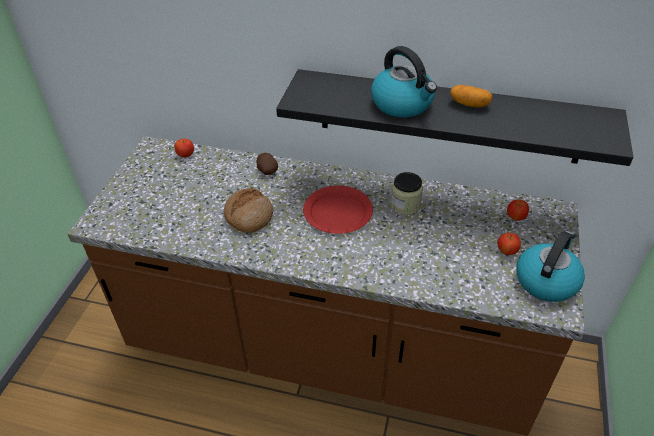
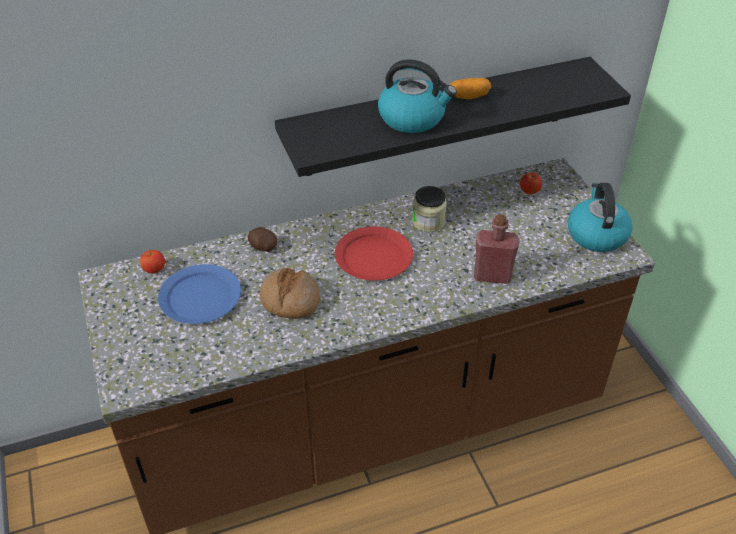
camera: 35 degrees left, 0 degrees up
(196, 186) = (201, 296): none -> blue plate
(417, 271) = (492, 276): none -> red bottle
(506, 251) = (547, 225): apple -> none

